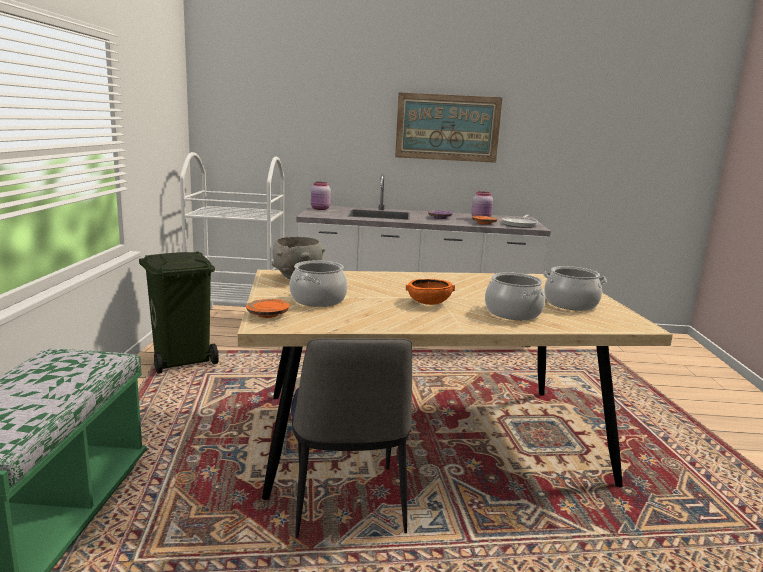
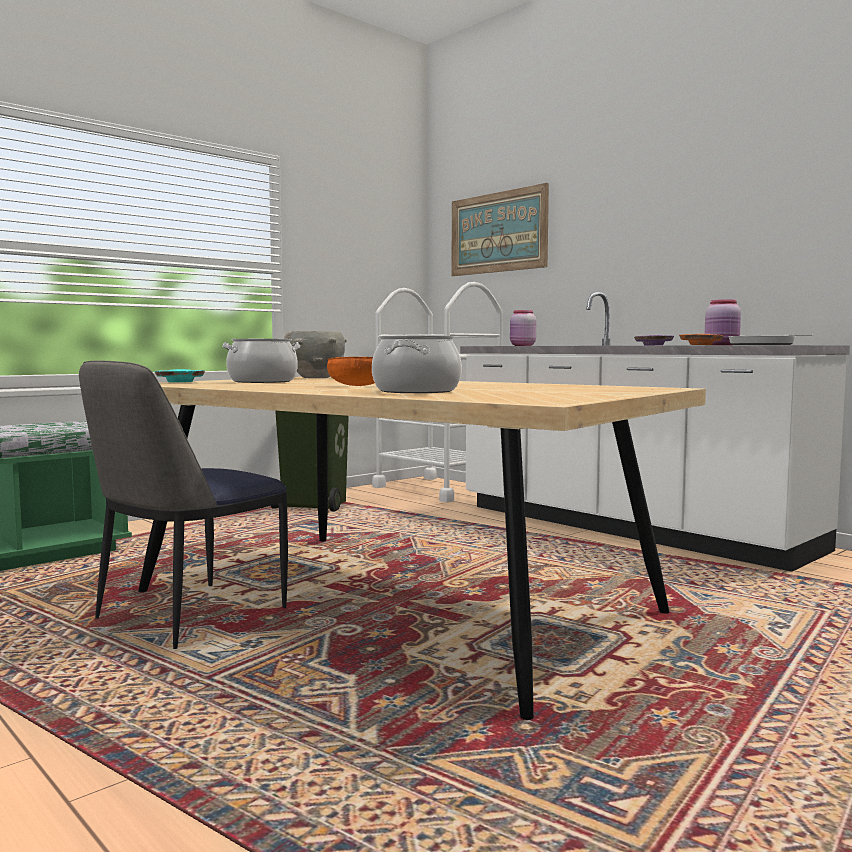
camera: 45 degrees right, 10 degrees down
(267, 315) = (180, 382): orange plate -> turquoise plate
(447, 127) = (703, 215): picture -> picture (498, 232)
(570, 304) = (543, 393): cooking pot -> none

